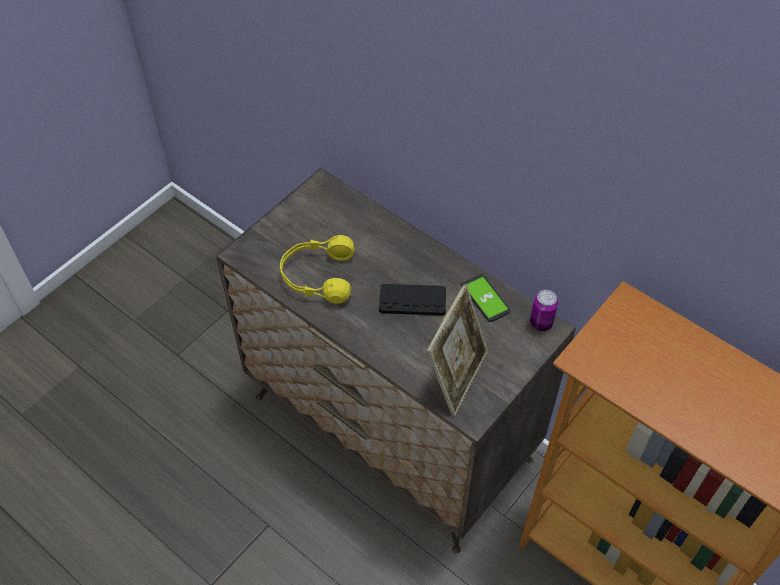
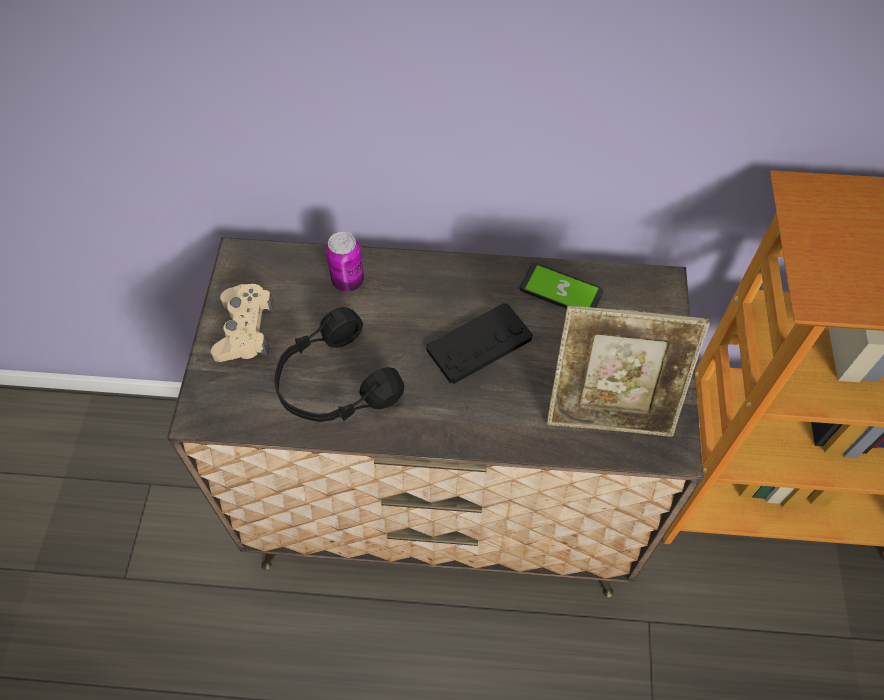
camera: 35 degrees left, 5 degrees up
(294, 223) = (245, 329): none -> beige game controller
(317, 276) = (333, 383): yellow headphones -> black headphones
(456, 376) = (610, 409): picture frame -> picture frame turned 105 degrees clockwise
(541, 323) = (646, 284): can -> can (348, 281)

